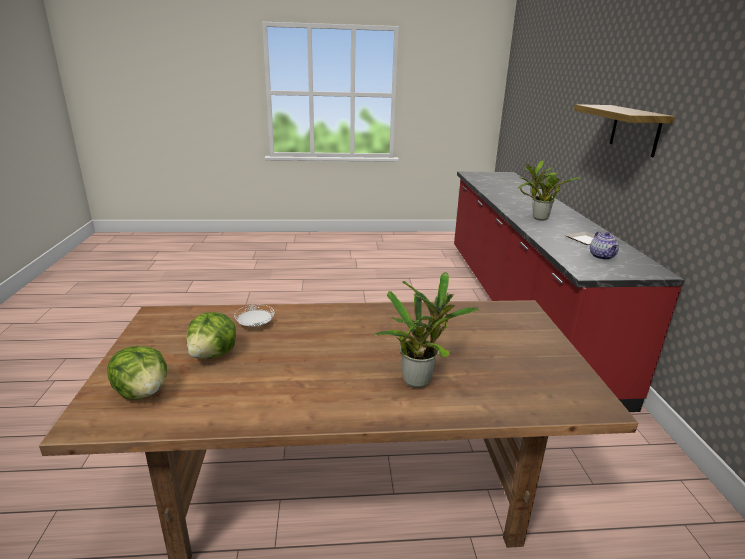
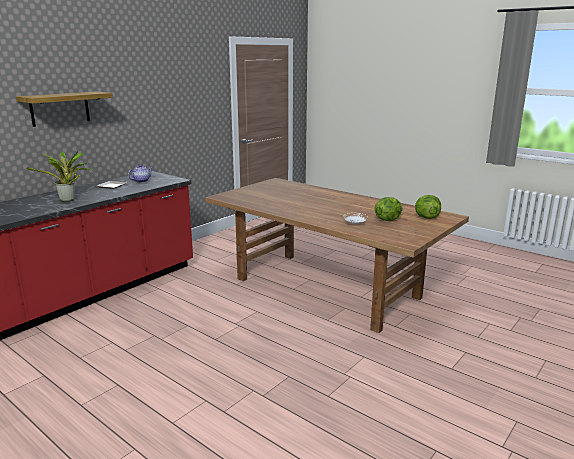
camera: 135 degrees left, 5 degrees down
(419, 379) = (316, 195): potted plant -> none

